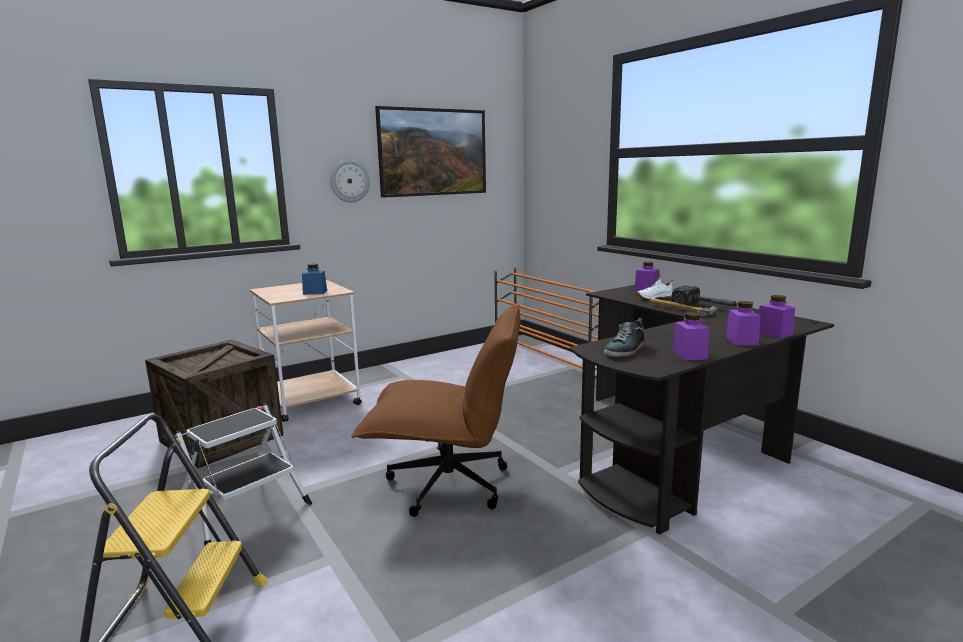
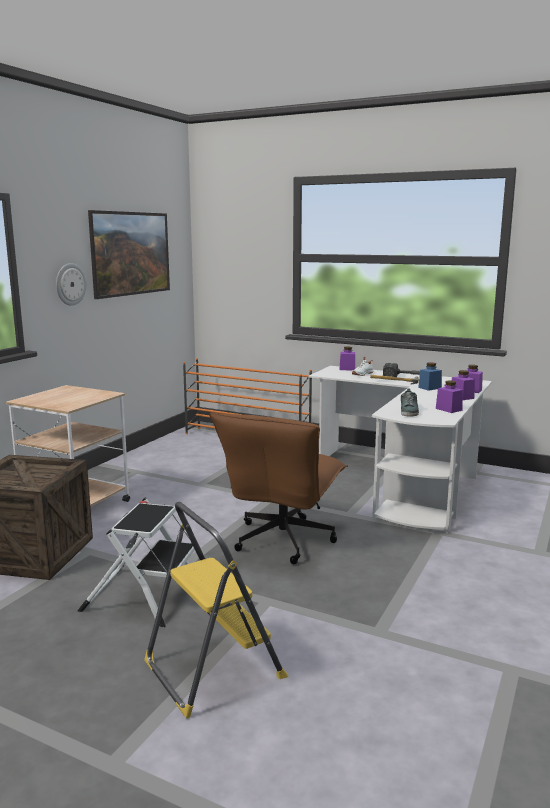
camera: 30 degrees left, 0 degrees up
(315, 292) = (88, 397): blue jar -> blue jar (429, 388)
(446, 484) = (284, 539): brown office chair -> brown office chair turned 135 degrees clockwise
(679, 446) = (406, 482): black desk -> white desk

